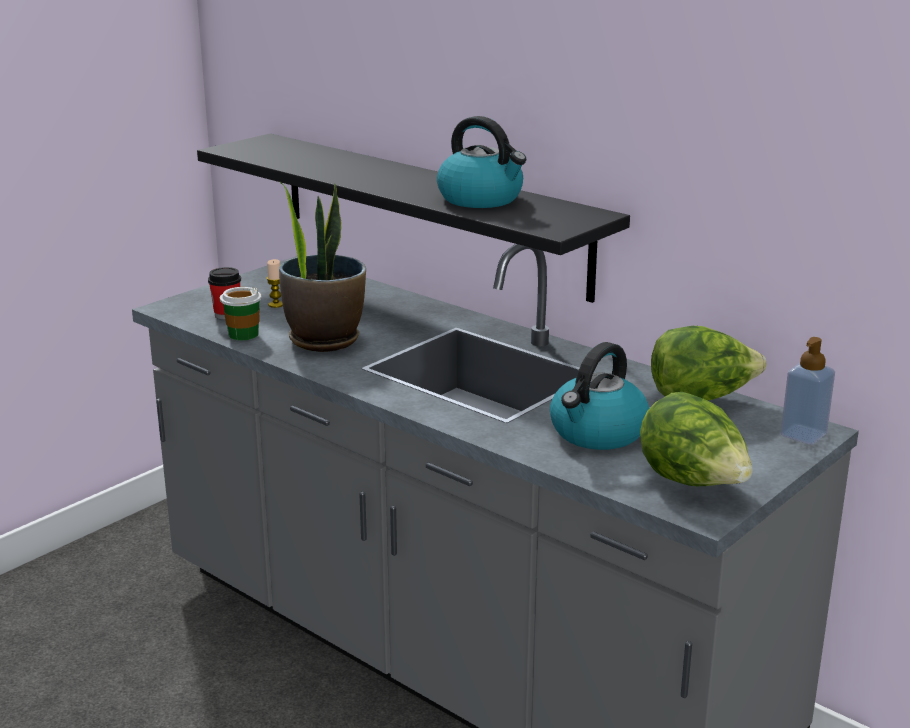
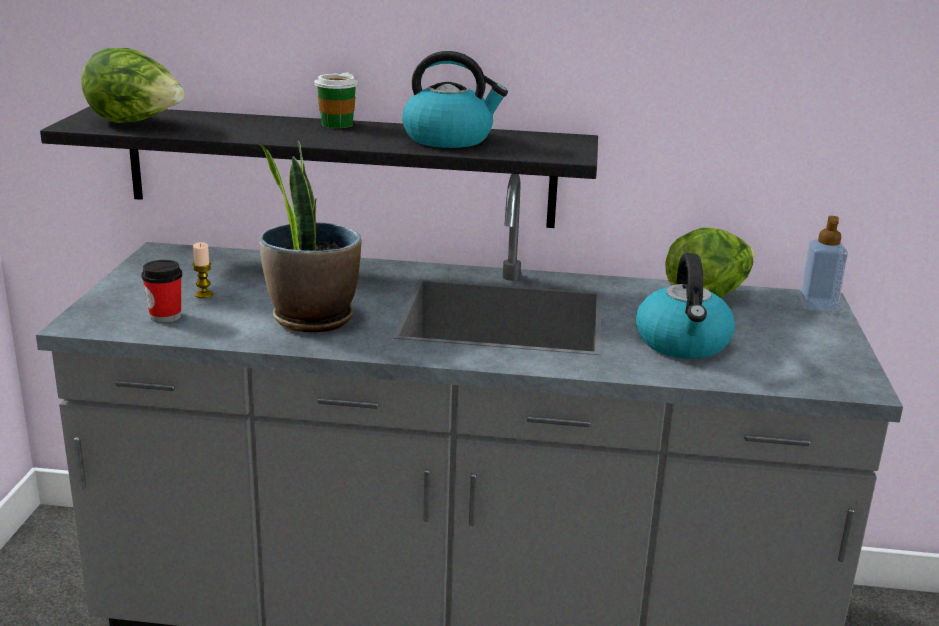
camera: 35 degrees left, 0 degrees up
(243, 334) = (216, 333): cup -> cup (336, 124)
(693, 483) = (814, 365): lettuce -> lettuce (136, 123)

